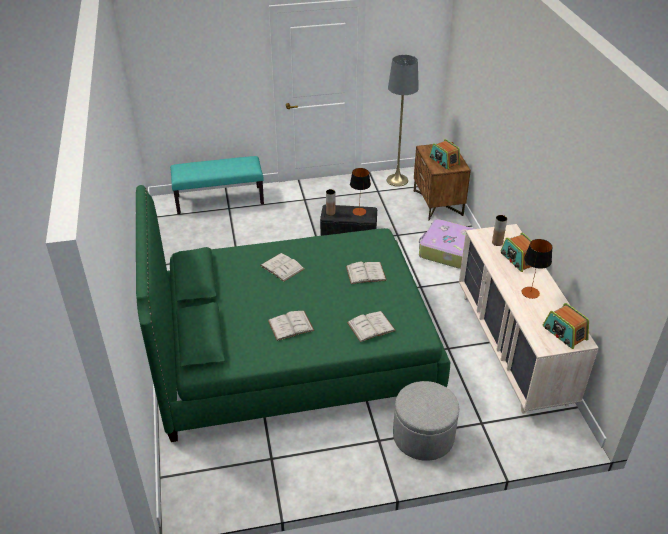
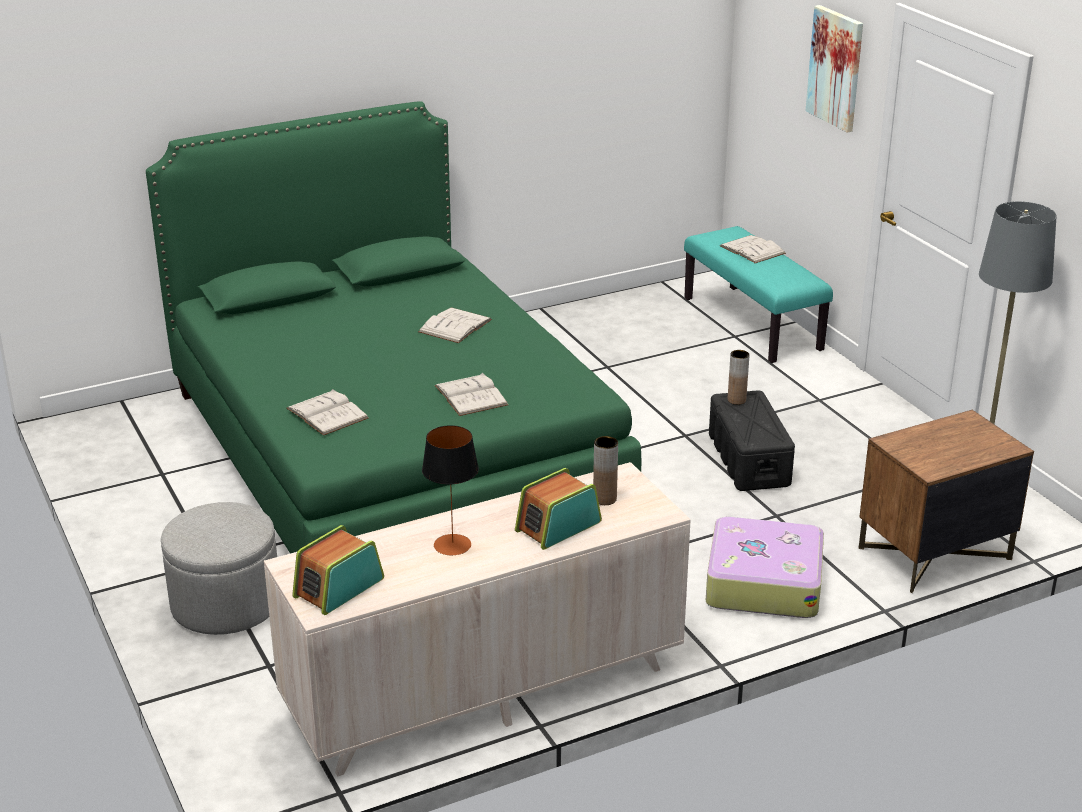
camera: 75 degrees right, 10 degrees down
(228, 54) = (836, 68): none -> picture
(291, 325) = (312, 352): white book -> white book (752, 249)
(359, 211) = (763, 428): table lamp -> none
(444, 161) = (935, 447): radio -> none

